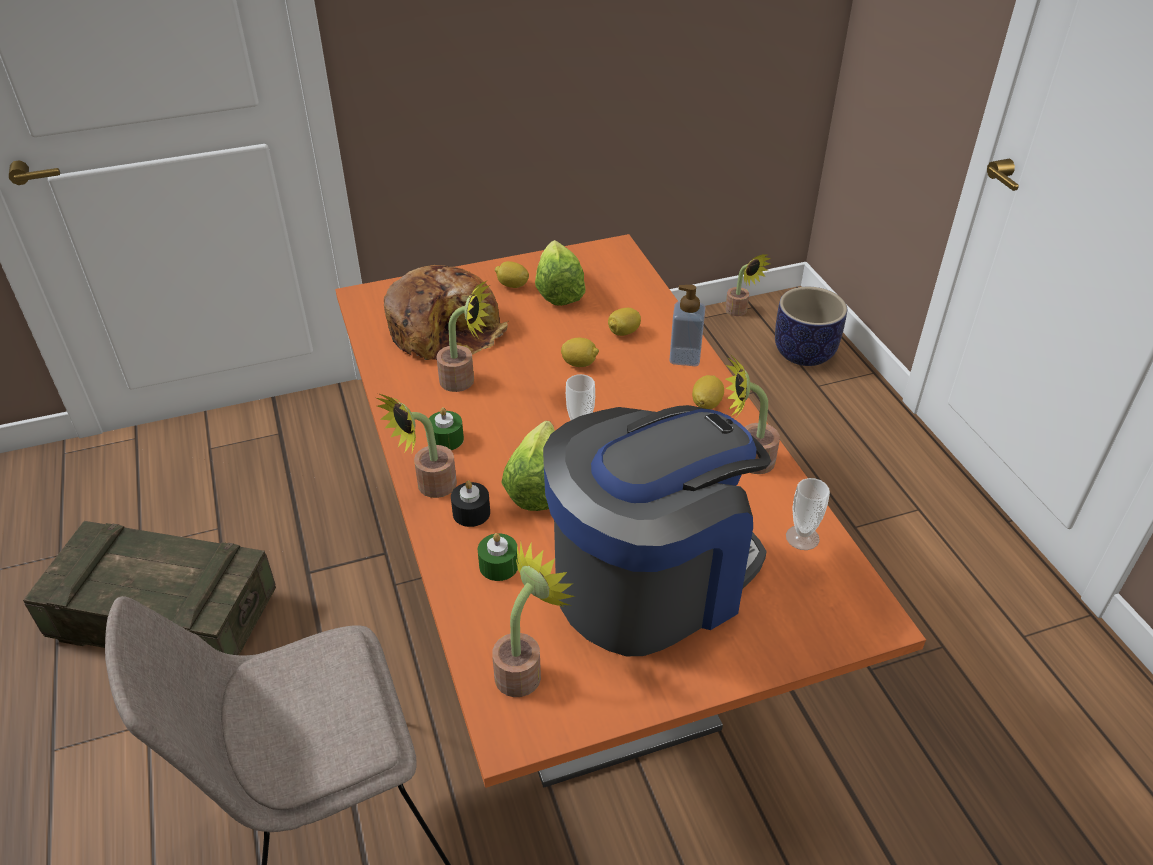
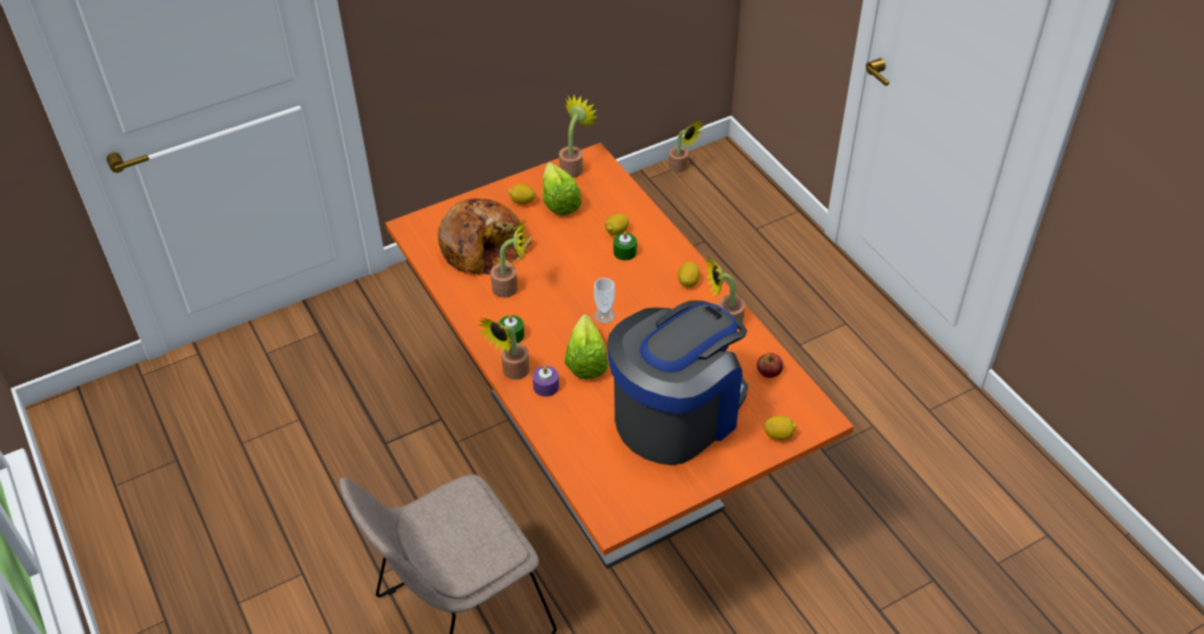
camera: 10 degrees left, 5 degrees up
(165, 617) = (284, 494): crate -> none
(471, 513) = (546, 386): black candle -> purple candle
(499, 565) = (575, 419): green candle -> green candle (625, 252)
(525, 670) = (611, 483): potted plant -> potted plant (574, 167)
(579, 363) = (590, 262): lemon -> lemon (779, 435)
(685, 357) = (665, 246): soap dispenser -> none
(802, 537) = (769, 371): cup -> apple
(805, 353) = (741, 200): planter -> none

